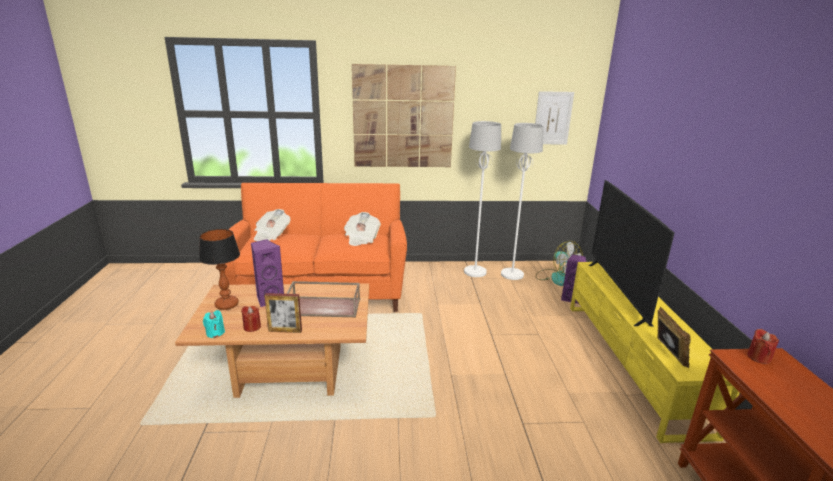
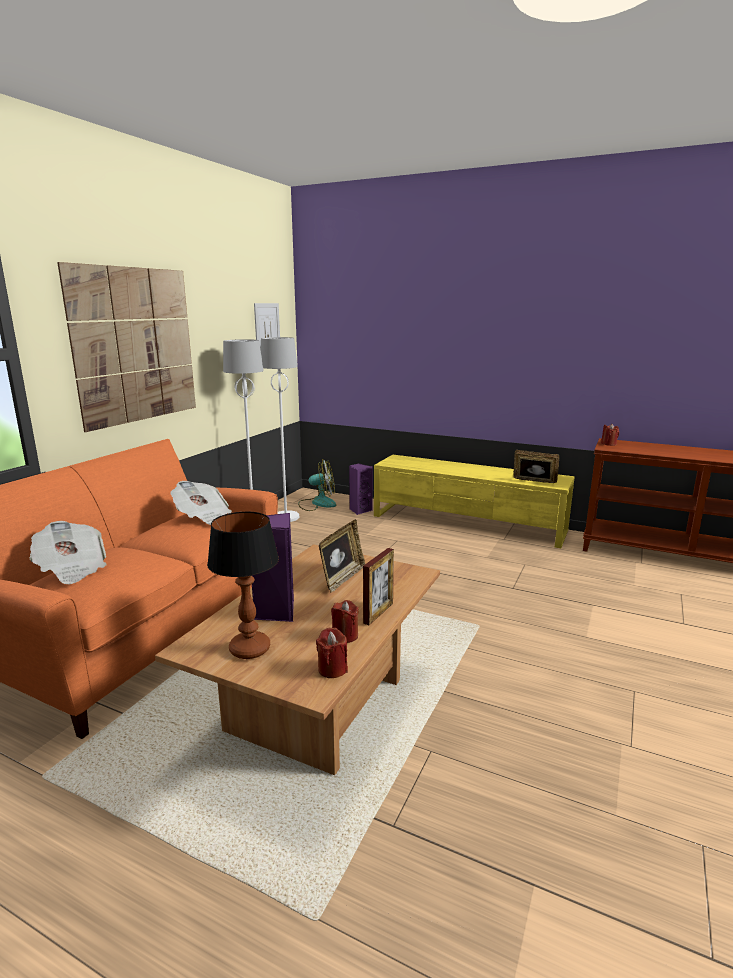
camera: 60 degrees left, 5 degrees down
(215, 333) = (332, 669): turquoise candle -> red candle
(324, 306) = (342, 578): brown tray -> picture frame
(617, 292) = (439, 469): television -> none

